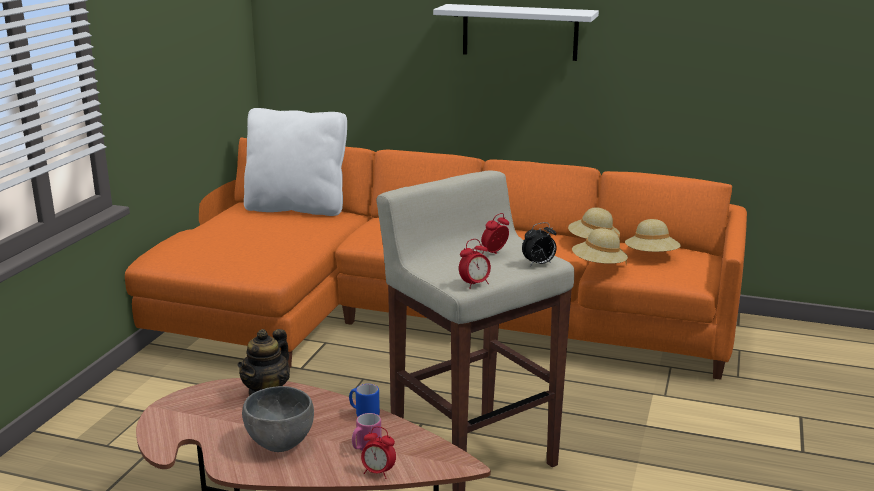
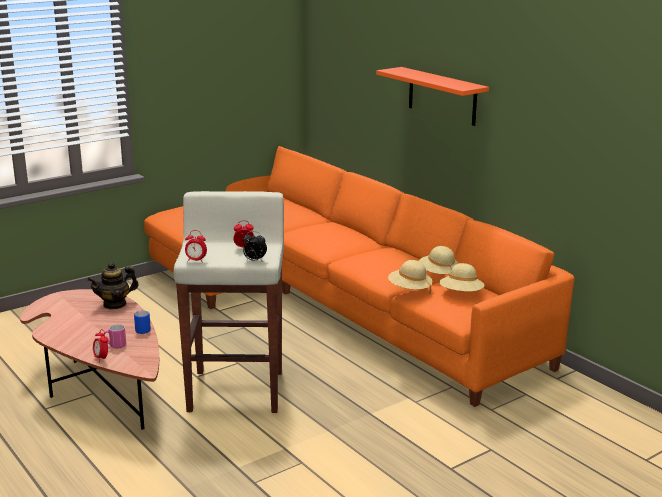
camera: 35 degrees right, 0 degrees up
(280, 443) = (82, 329): grey bowl -> none
(297, 208) = (289, 203): white pillow -> none
(520, 32) = (442, 96): white shelf -> orange shelf

